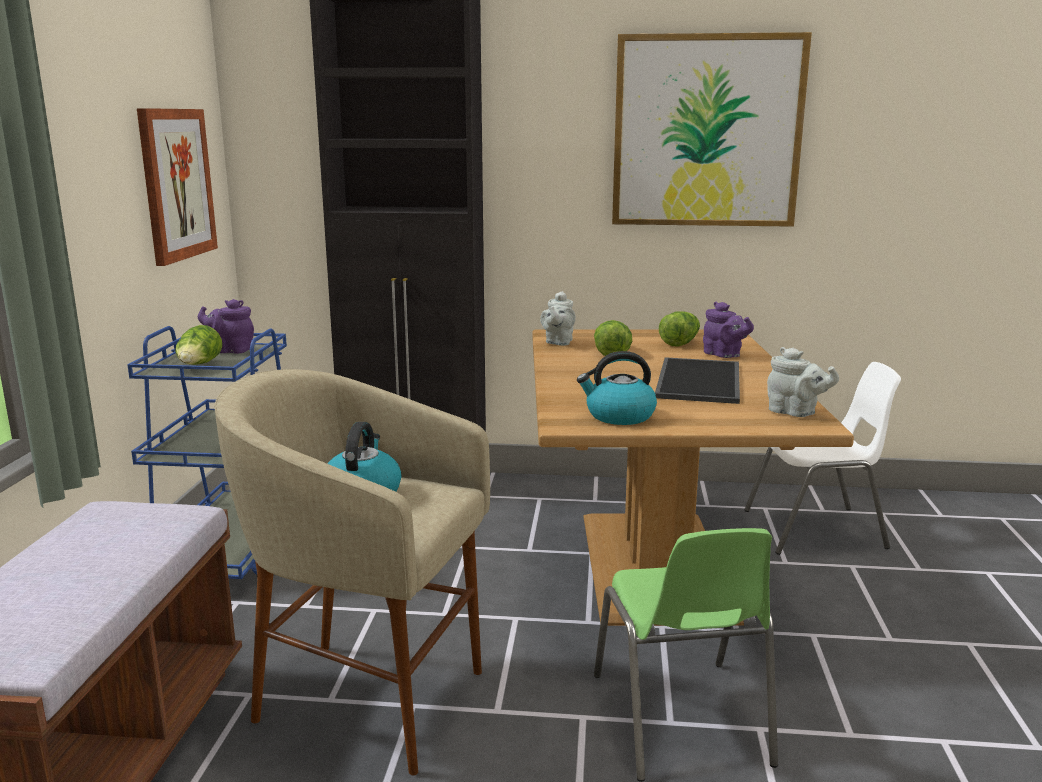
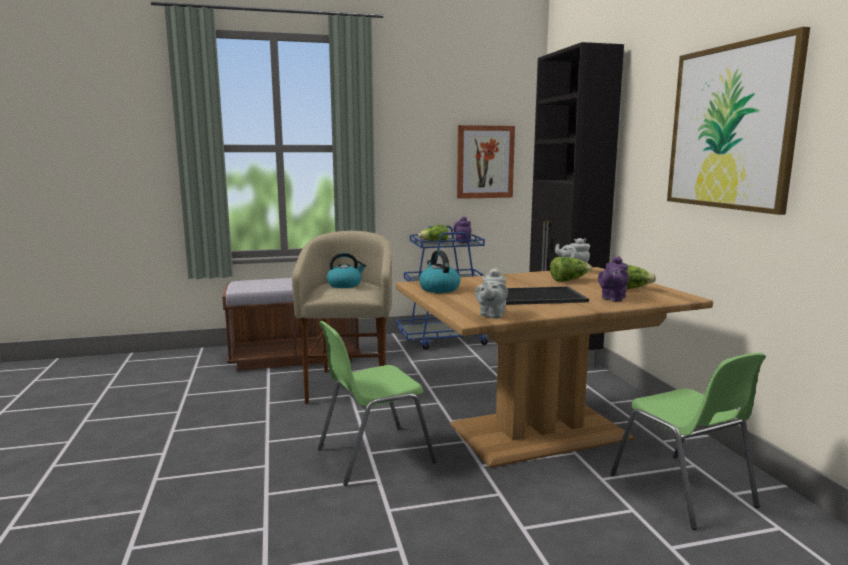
camera: 70 degrees right, 5 degrees down
(817, 530) = (683, 491): white chair -> green chair

